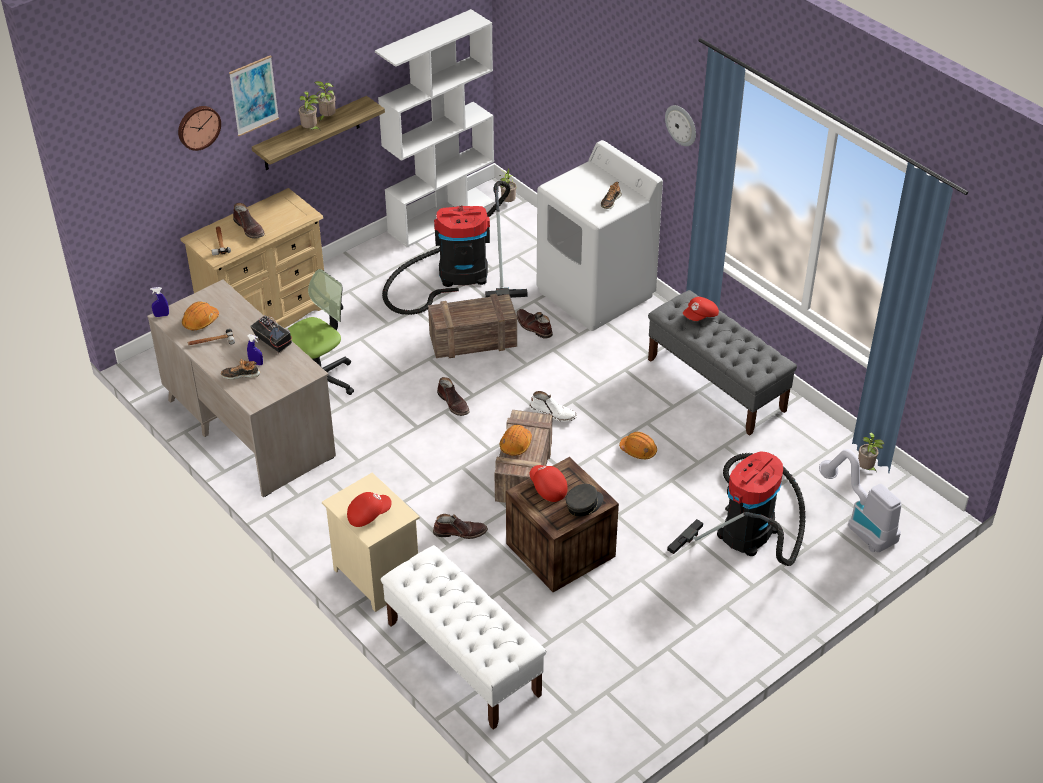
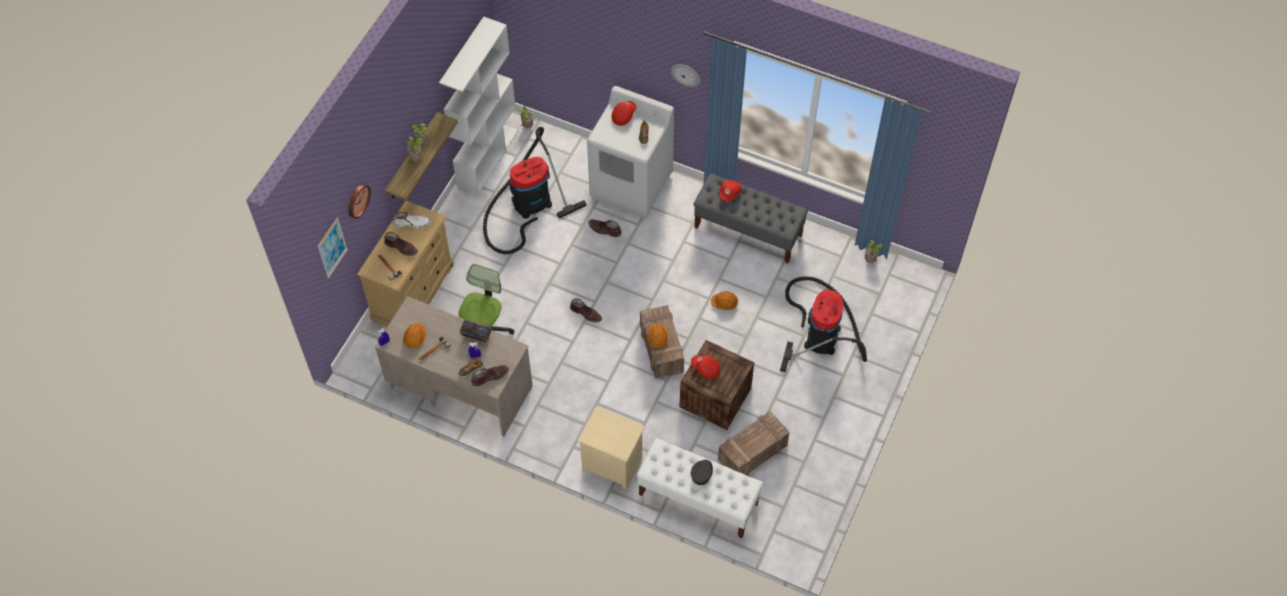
camera: 25 degrees left, 15 degrees up
(254, 95) = (382, 159): picture -> picture (332, 247)
(368, 514) = (612, 438): red cap -> red cap (623, 115)
(460, 532) = (646, 410): brown boot -> brown boot (490, 376)
(474, 340) = (571, 256): crate -> crate (753, 452)
(553, 413) = (655, 295): white boot -> white boot (412, 223)
(584, 504) = (734, 372): grey cap -> grey cap (701, 473)
(859, 523) = (884, 303): vacuum cleaner -> none

